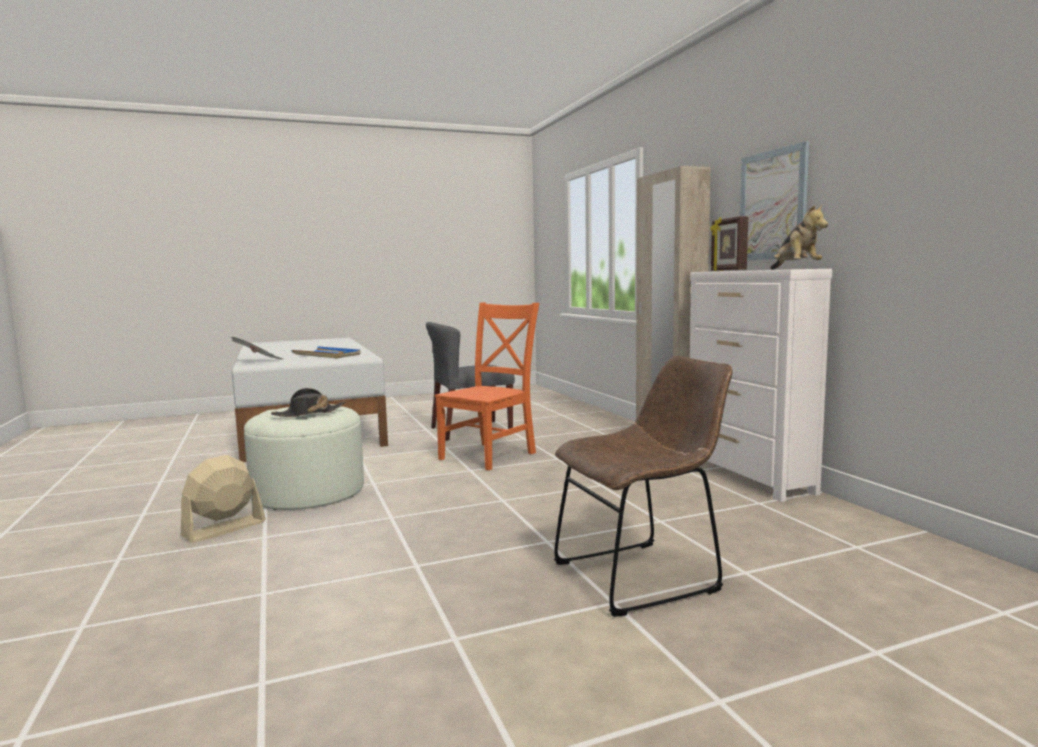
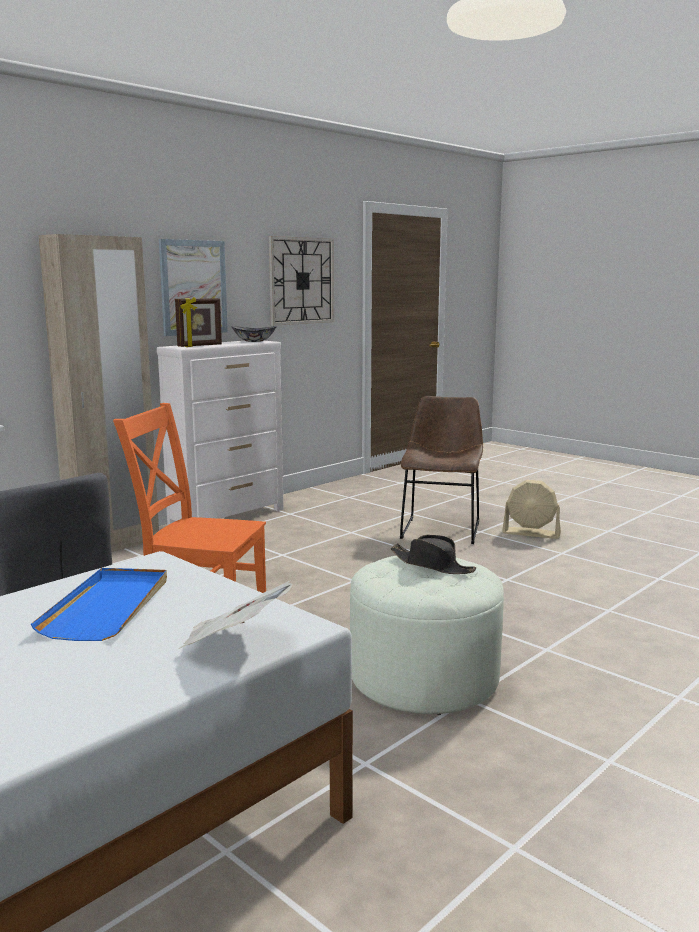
camera: 115 degrees left, 5 degrees up
(224, 529) = (562, 678): beige fan -> beige fan (531, 533)
(642, 575) = (441, 529): brown chair -> brown chair turned 60 degrees clockwise
(795, 268) = (254, 341): plush toy -> bowl
(937, 171) = (301, 281): none -> wall clock

